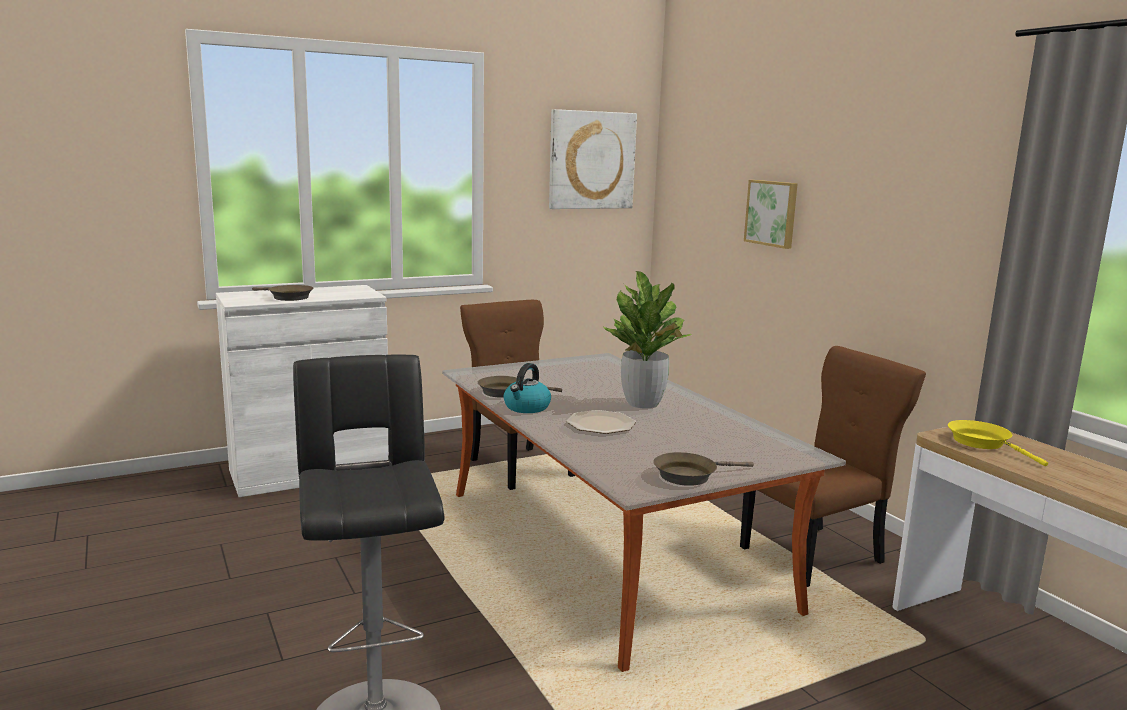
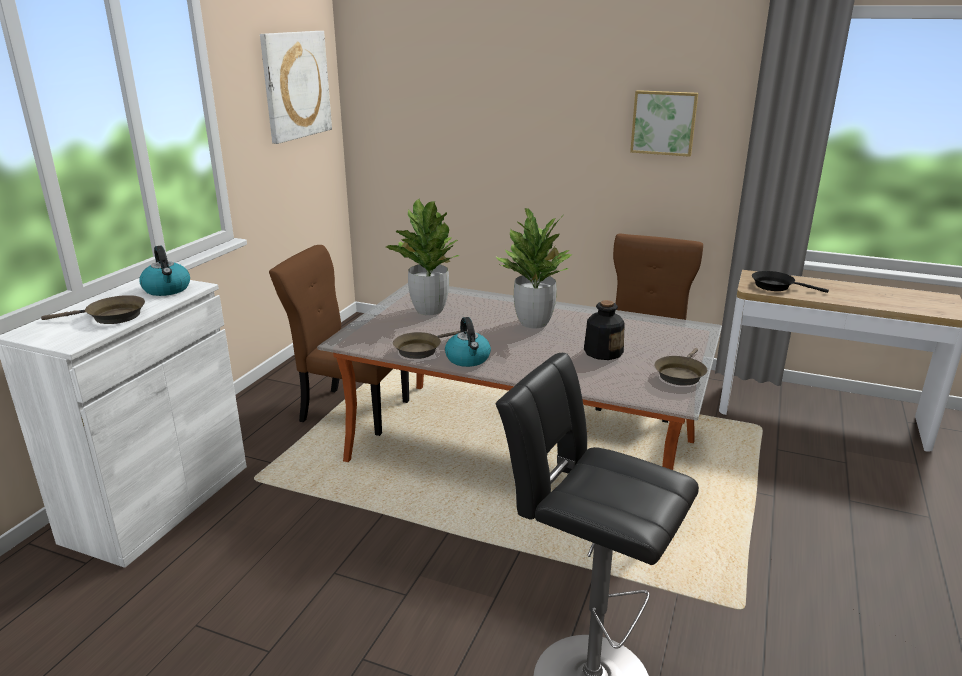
camera: 40 degrees left, 10 degrees up
(351, 293) = (167, 289): none -> kettle
(574, 373) = (429, 310): none -> potted plant
(600, 424) = (547, 353): plate -> none
(655, 438) = (603, 352): none -> bottle
(772, 213) = (504, 125): picture -> picture (664, 122)
(983, 443) = (776, 286): yellow frying pan -> black frying pan

